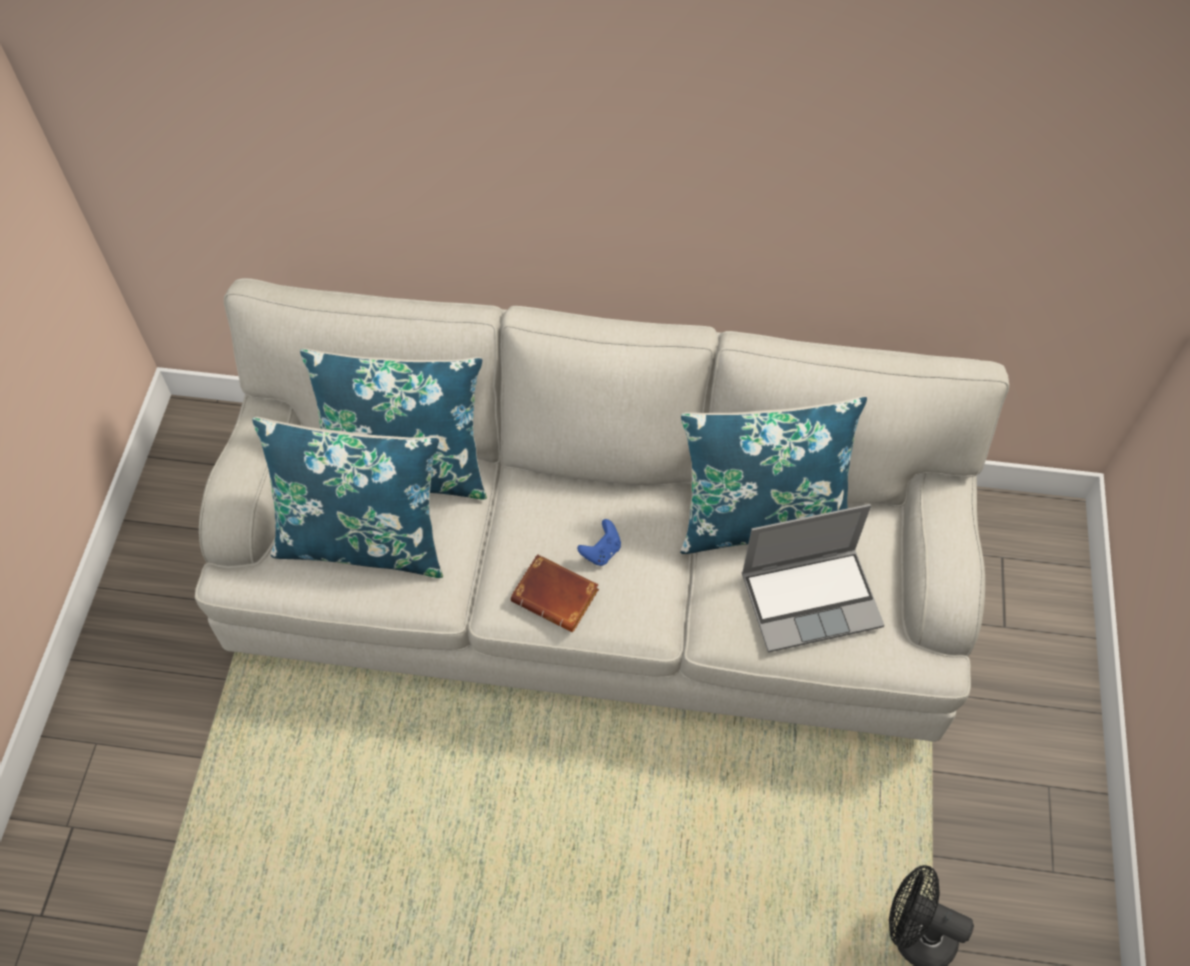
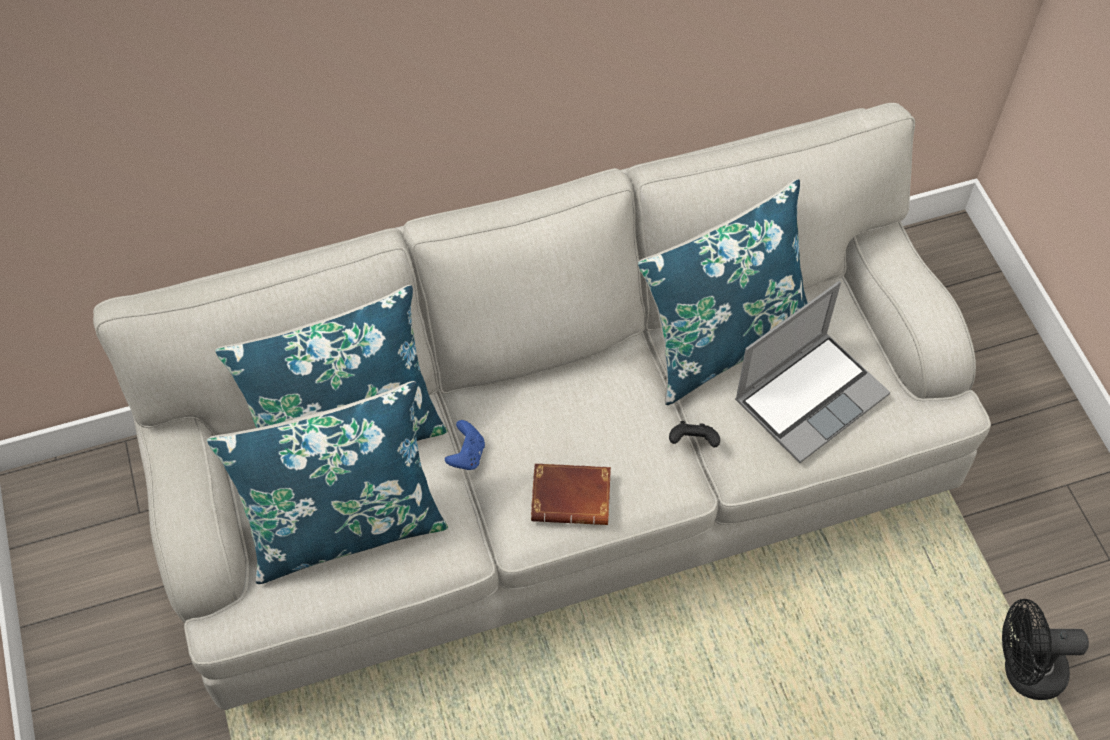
camera: 25 degrees left, 0 degrees up
(601, 551) = (591, 435): blue game controller -> blue game controller (467, 455)
(686, 594) = (693, 442): none -> black game controller

